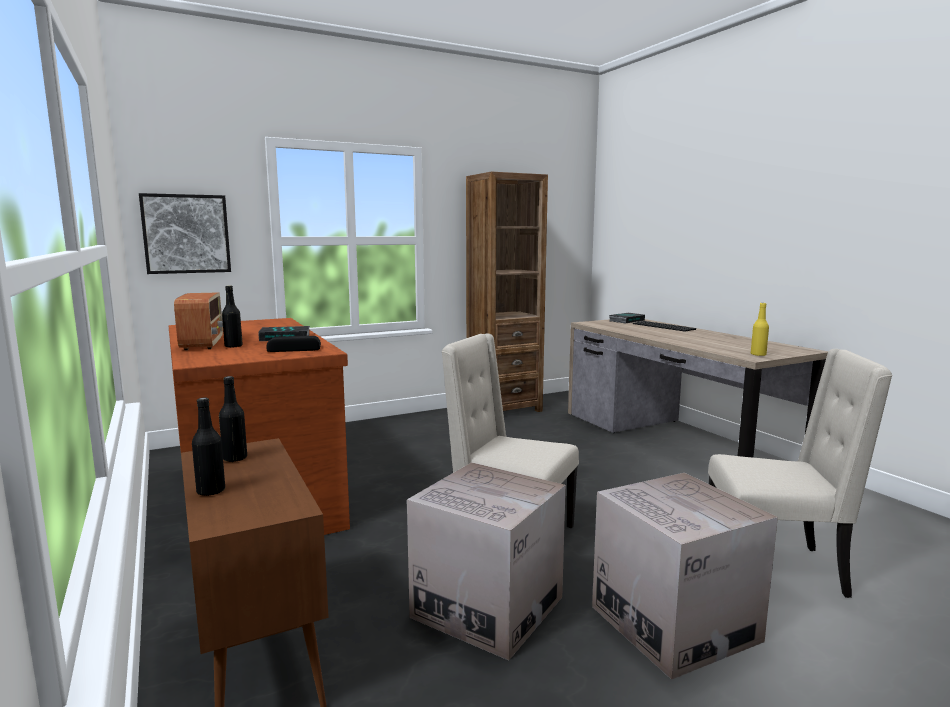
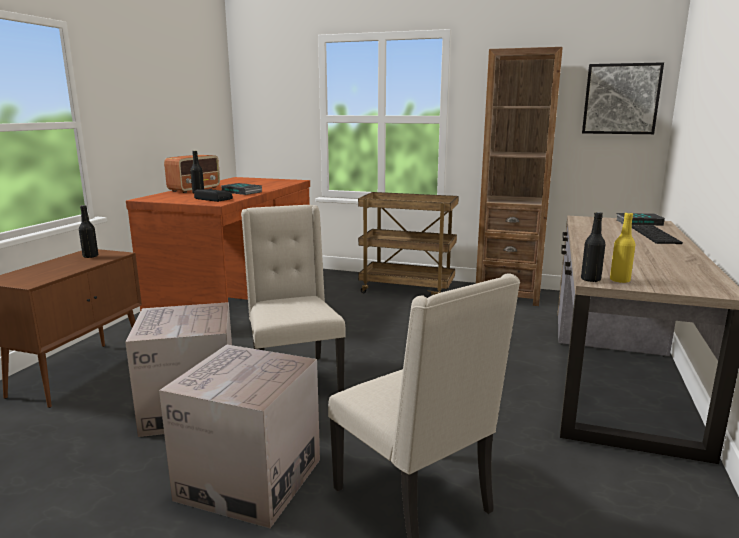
camera: 45 degrees right, 5 degrees up
(186, 234) = (266, 113): picture -> picture (621, 99)
(211, 491) = (39, 267): black bottle -> black bottle (590, 280)
(418, 427) = (407, 290): none -> brown cart

